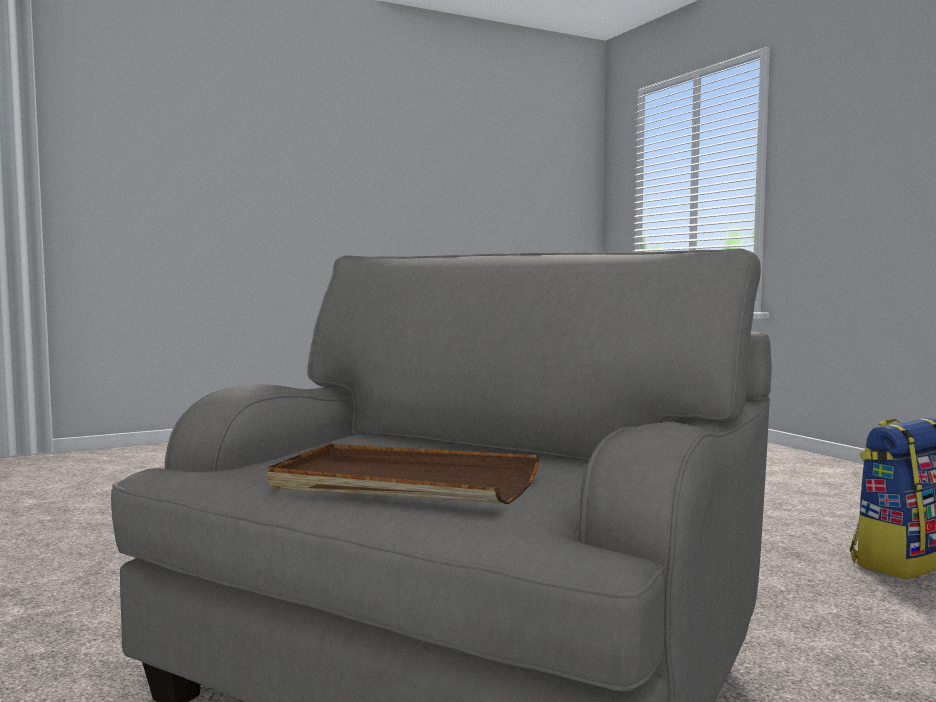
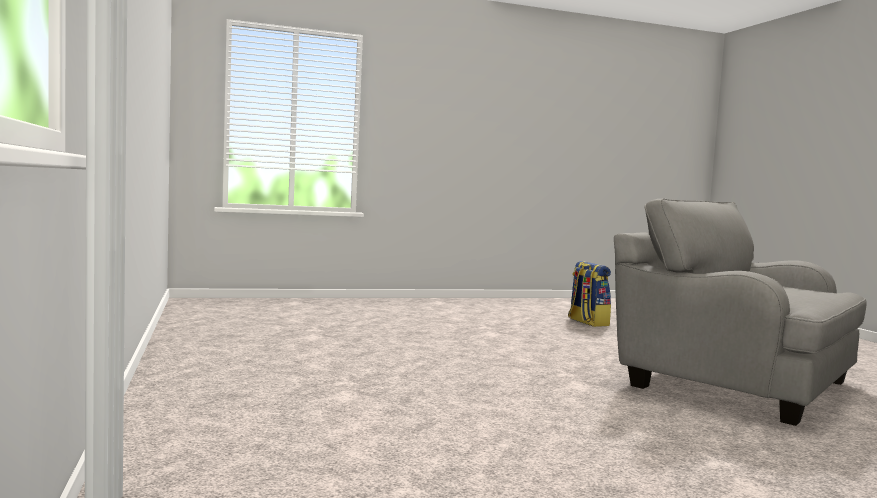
camera: 80 degrees left, 0 degrees up
(403, 484) = (803, 294): brown tray -> none

